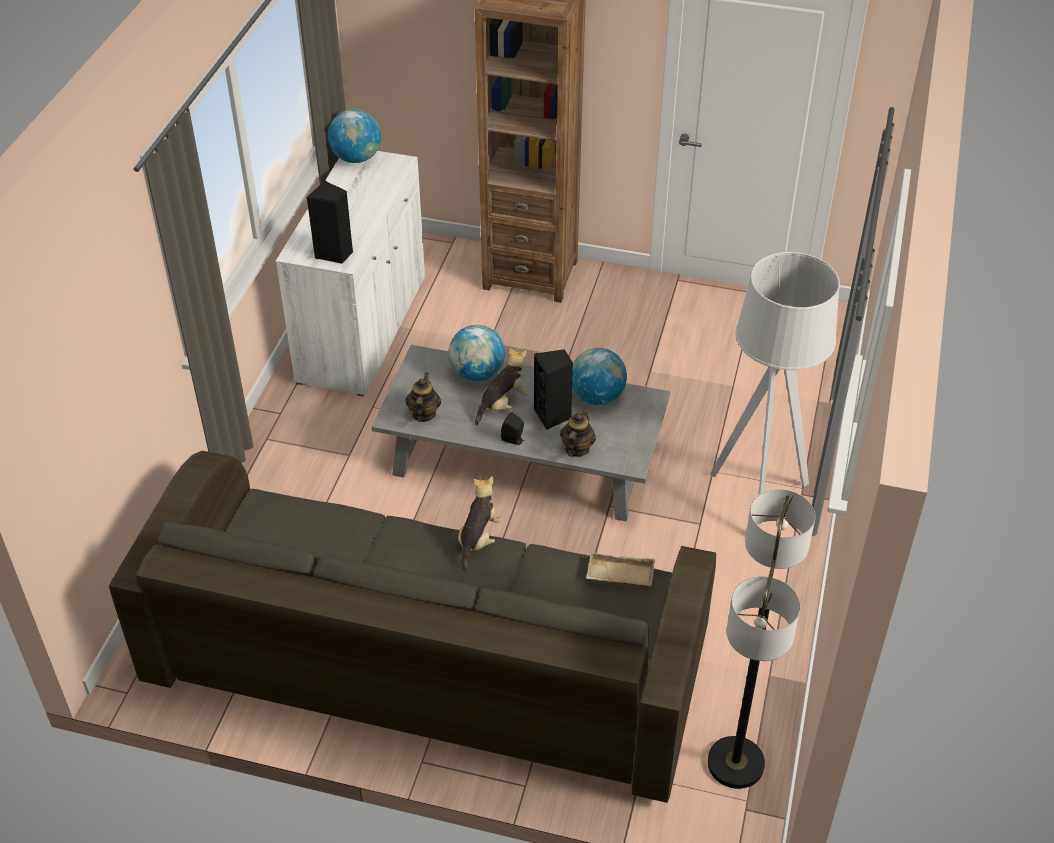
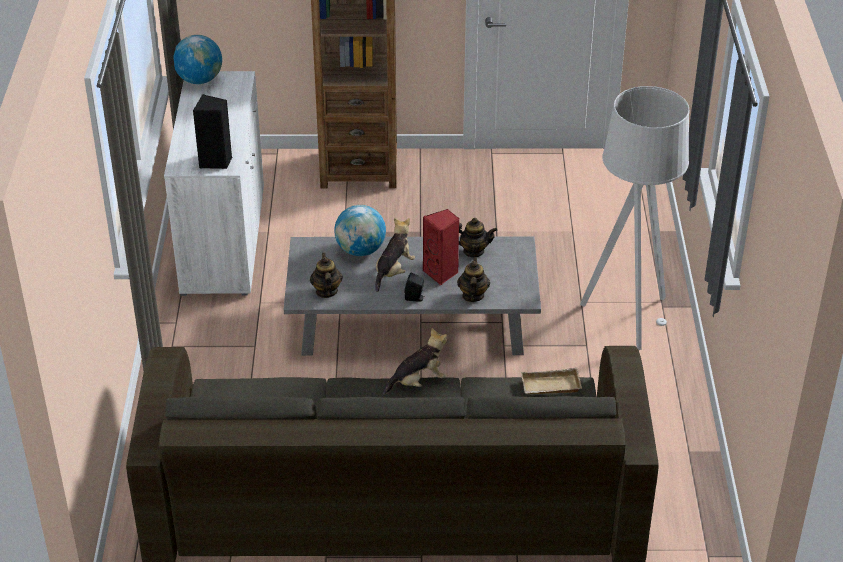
camera: 15 degrees left, 5 degrees down
(478, 539) = (418, 381): plush toy -> plush toy turned 60 degrees clockwise
(553, 416) = (441, 273): black speaker -> red speaker
(597, 397) = (473, 251): globe -> teapot
(735, 764) = (686, 524): floor lamp -> none

